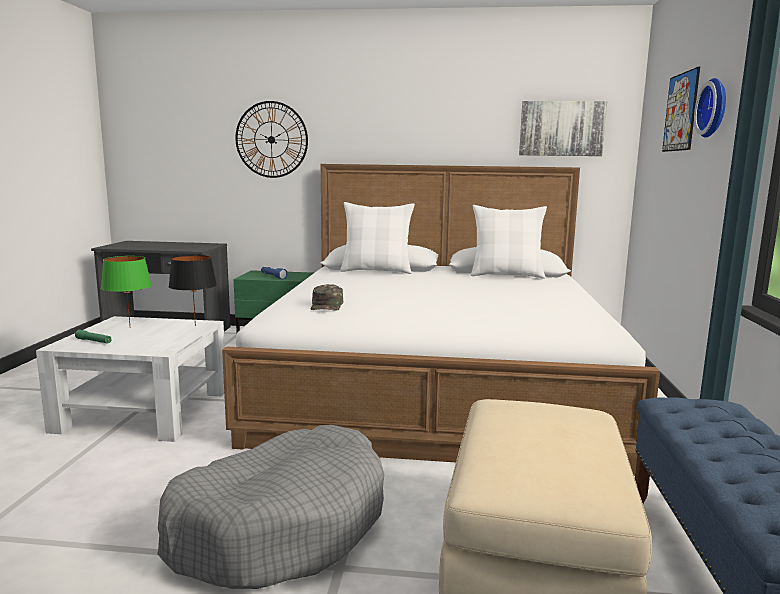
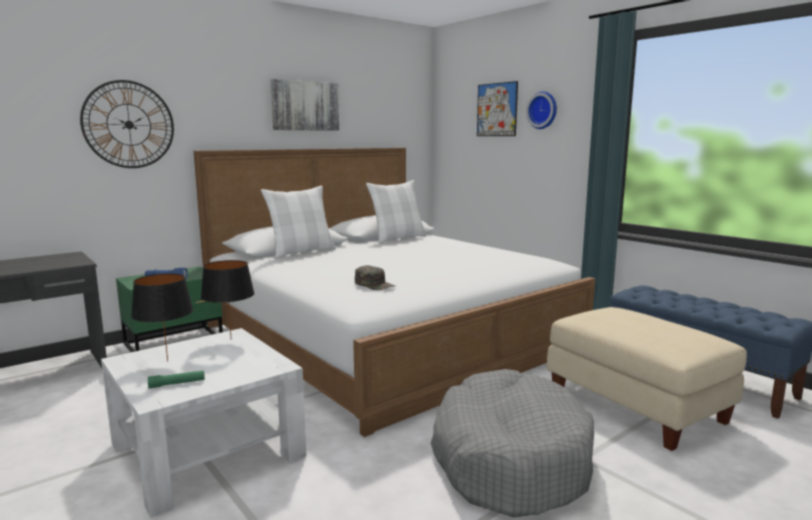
camera: 45 degrees left, 0 degrees up
(130, 327) = (168, 361): green table lamp -> black table lamp
(561, 128) = (388, 117): picture -> picture (305, 106)

